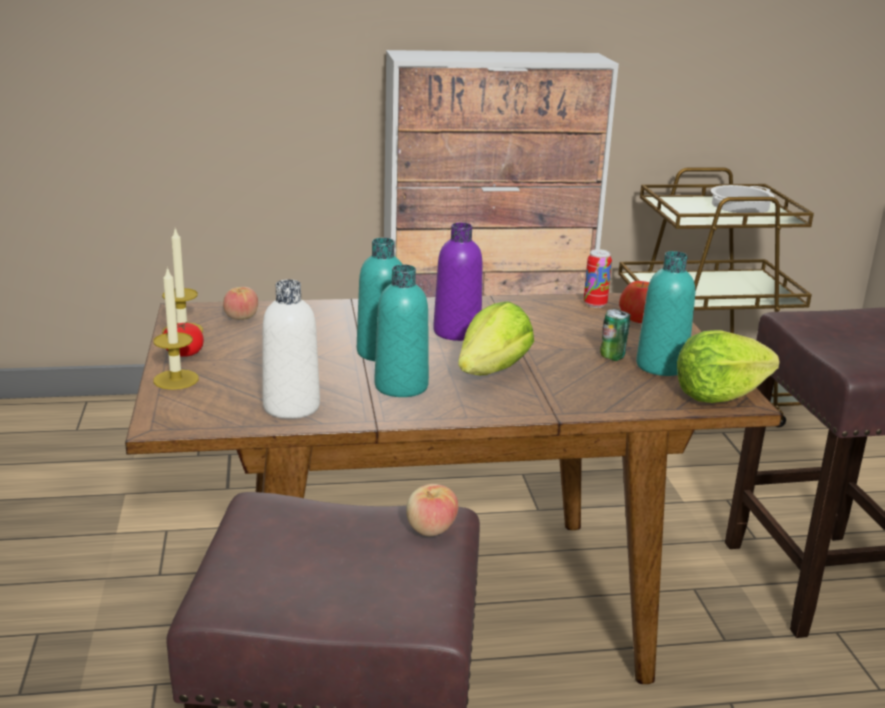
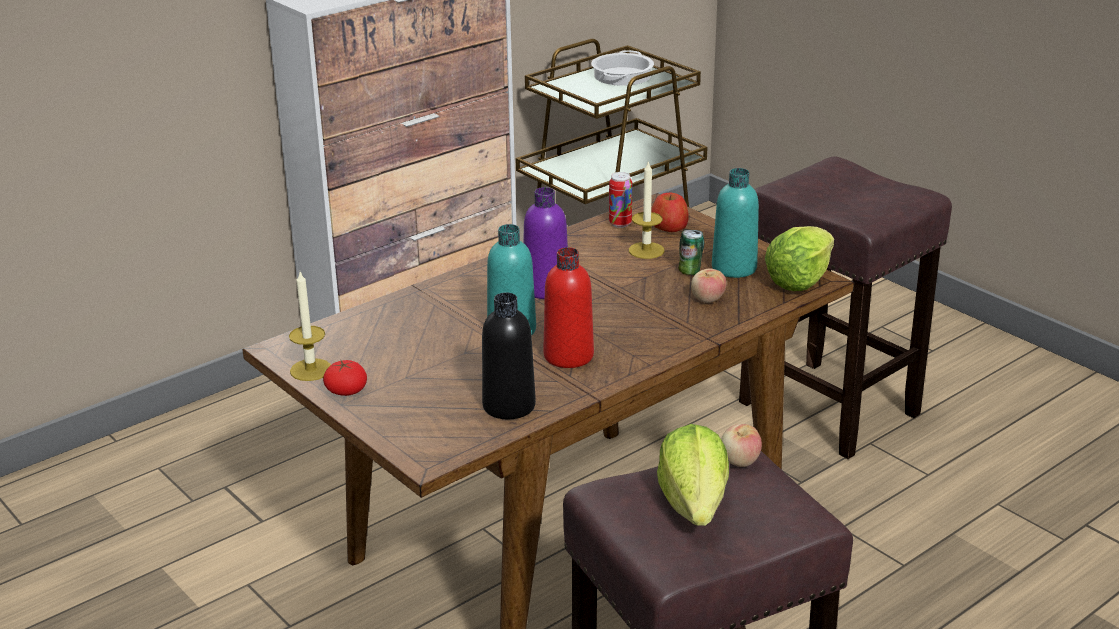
camera: 30 degrees left, 5 degrees up
(176, 379) = (378, 418): candle -> candle (646, 250)
(241, 317) = (343, 338): apple -> apple (707, 299)
(291, 407) = (509, 406): white bottle -> black bottle
(401, 386) = (568, 356): turquoise bottle -> red bottle
(492, 371) = (619, 317): lettuce -> lettuce (694, 505)

